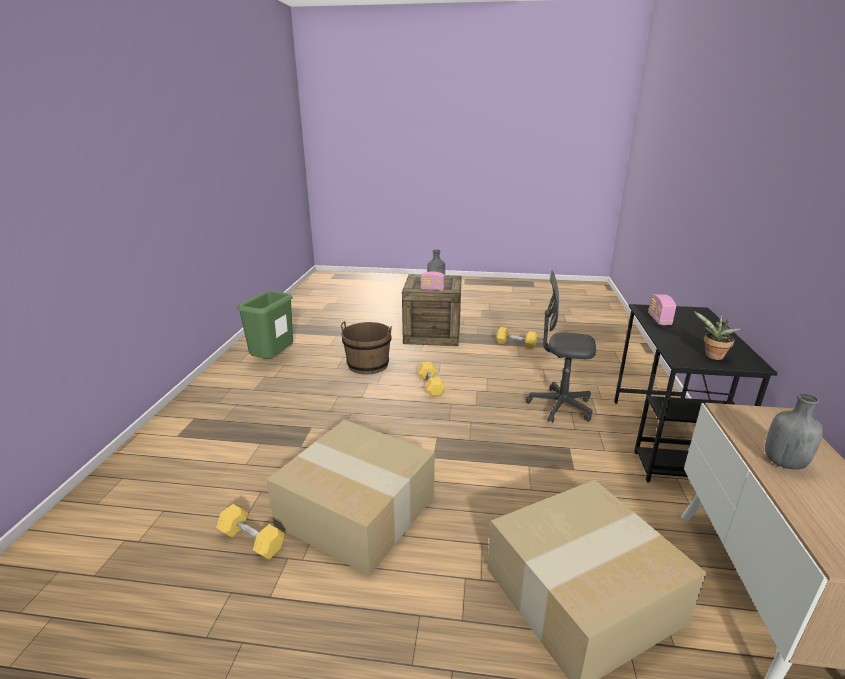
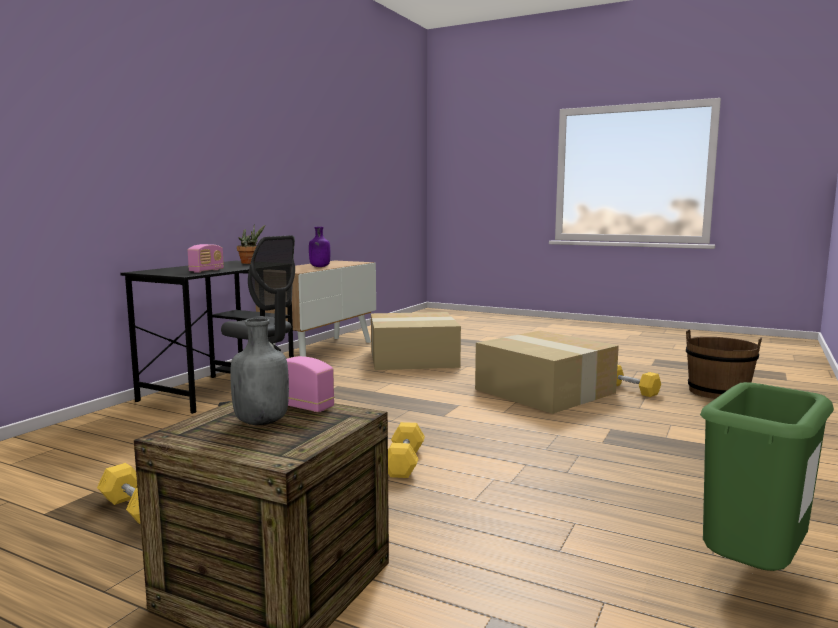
camera: 160 degrees left, 15 degrees down
(368, 365) = (501, 517): brown bucket -> brown bucket (718, 392)
(783, 462) = (319, 267): grey bottle -> purple bottle

